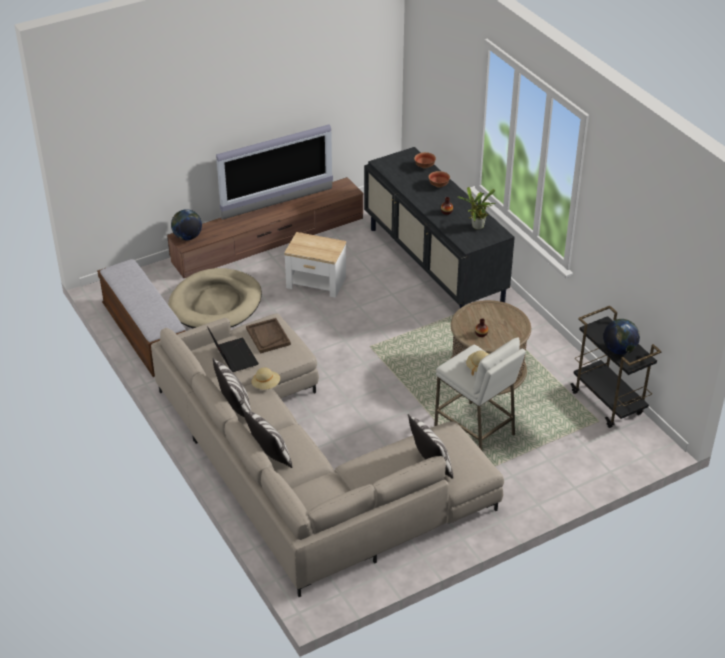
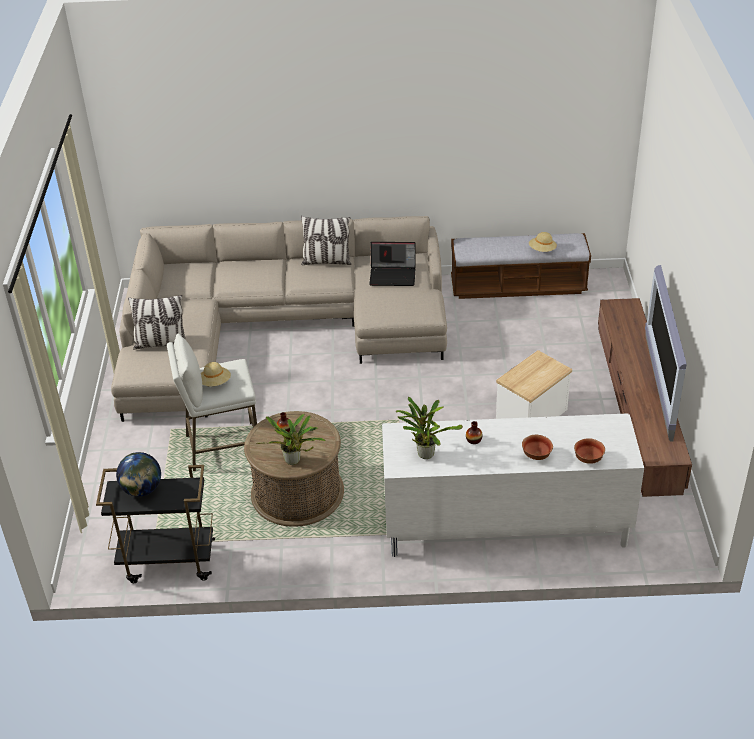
camera: 120 degrees right, 0 degrees up
(187, 237) = (625, 309): globe -> none
(216, 303) = (541, 339): beige dog bed -> none
(266, 385) = (343, 287): beige hat -> beige hat (542, 250)
(268, 336) = (405, 301): brown tray -> none
(270, 455) = (255, 264): pillow -> none
(433, 266) = (505, 522): black cabinet -> white cabinet
(508, 316) = (294, 461): none -> potted plant

